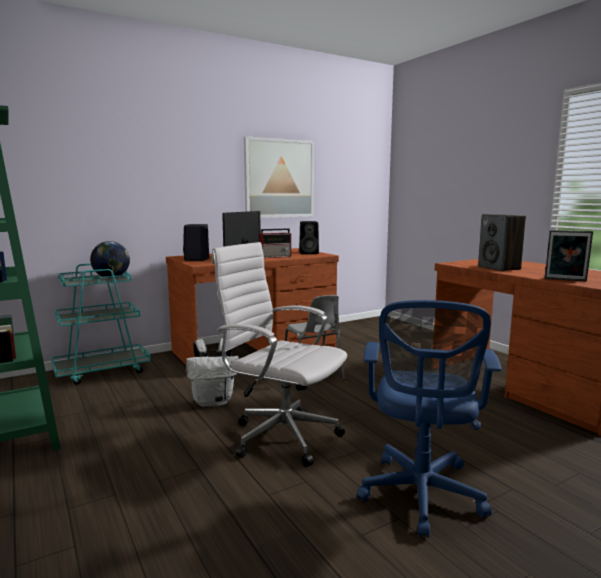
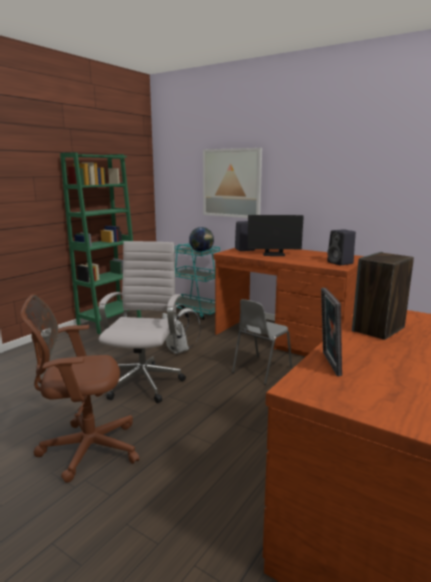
camera: 65 degrees right, 5 degrees up
(276, 256) = (296, 259): radio -> none
(279, 178) = (358, 183): picture -> picture (231, 183)
(421, 496) = (85, 449): blue office chair -> brown office chair

